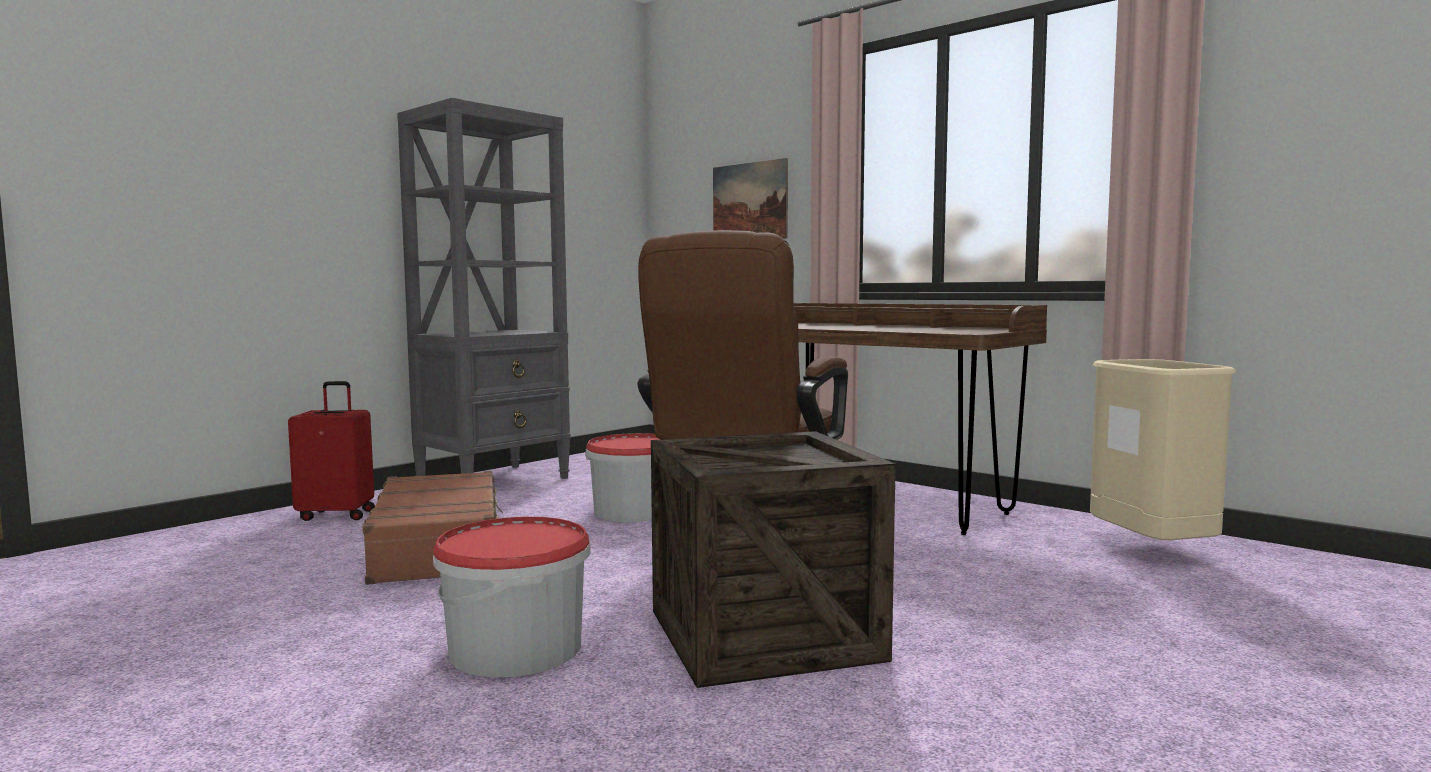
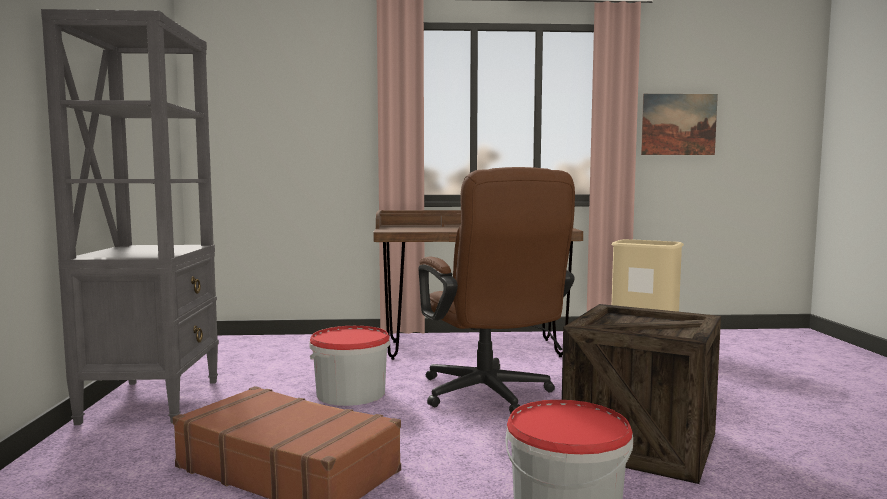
camera: 45 degrees left, 0 degrees up
(337, 515) = (77, 479): red suitcase -> none
(749, 202) = (305, 128): picture -> picture (678, 124)

